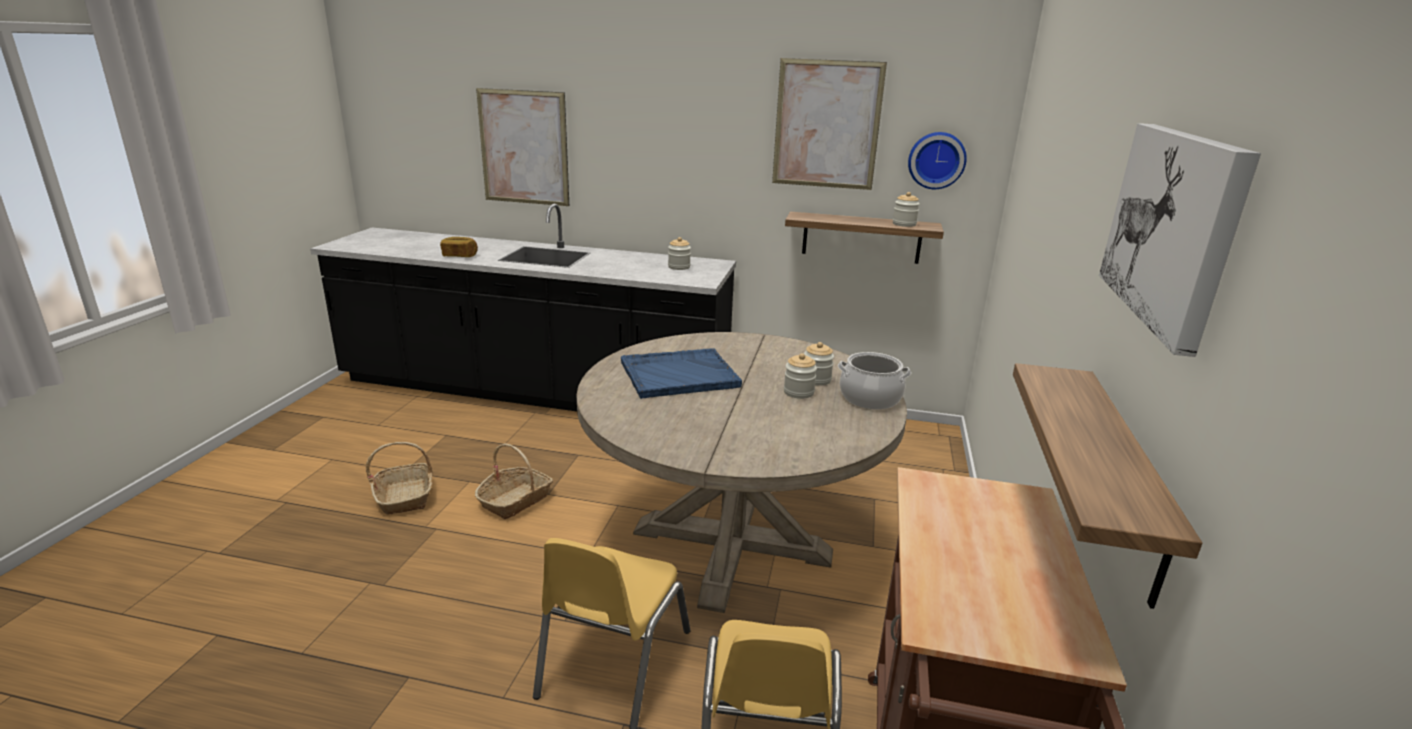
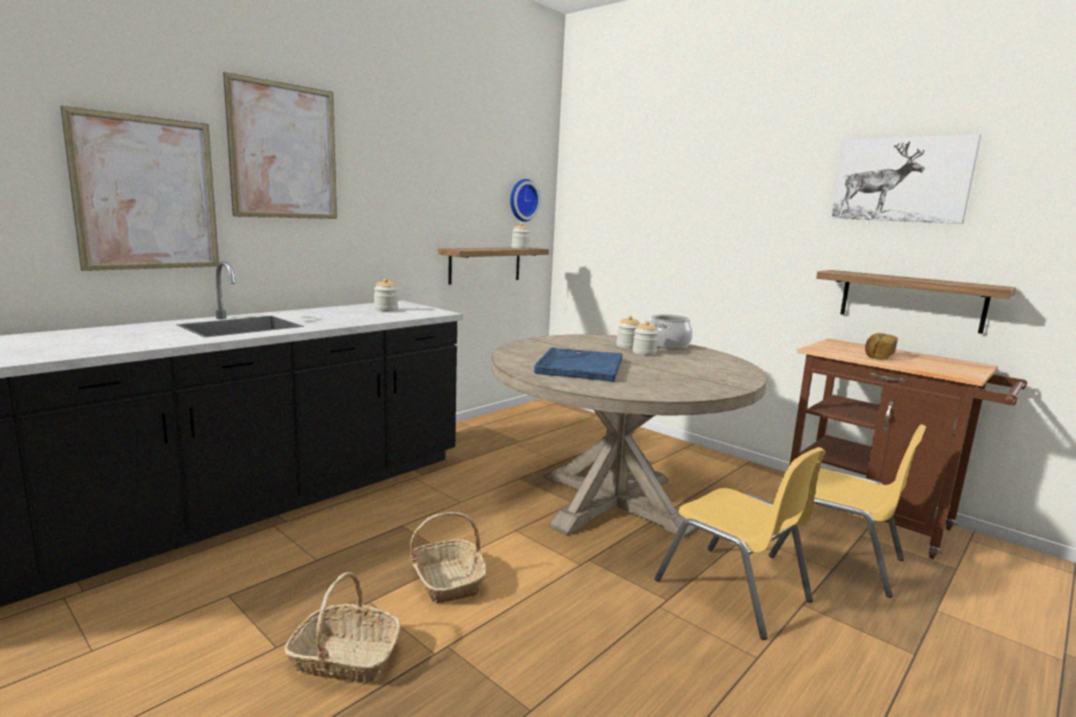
camera: 60 degrees left, 10 degrees down
(460, 256) = (137, 343): bread -> bread (878, 356)
(827, 125) = (458, 172): picture -> picture (284, 151)

